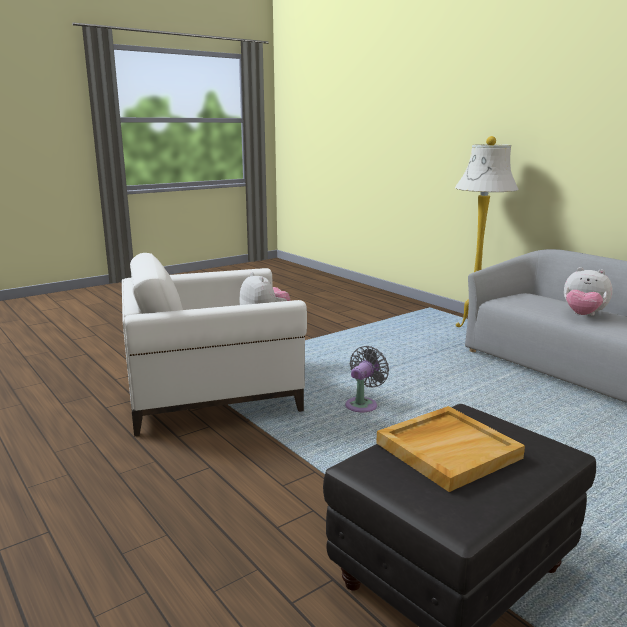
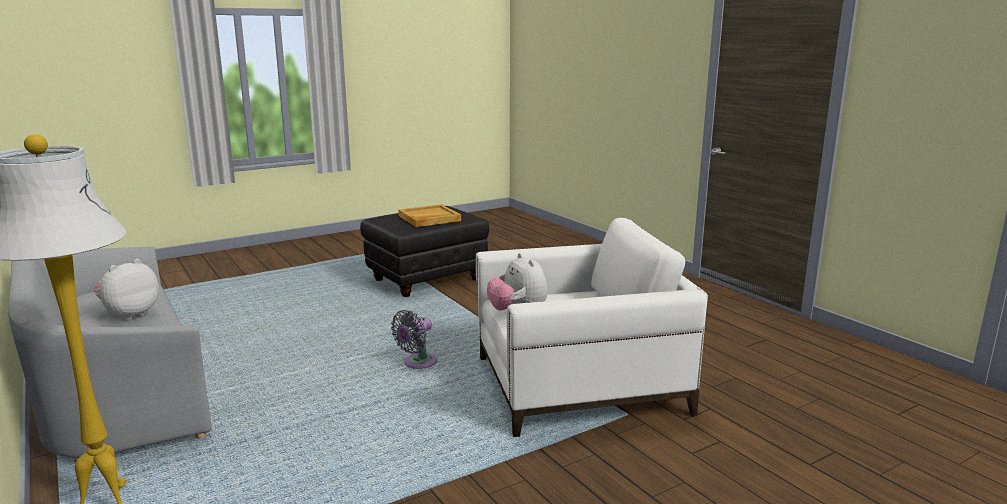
camera: 175 degrees left, 0 degrees up
(583, 315) = (130, 315): plush toy -> plush toy turned 90 degrees counterclockwise

